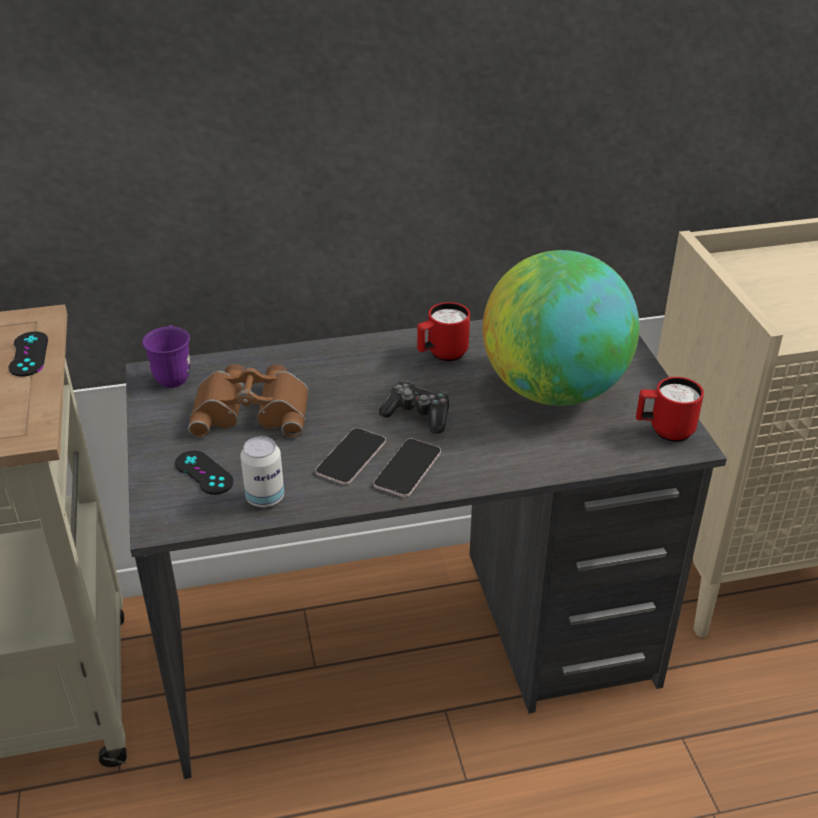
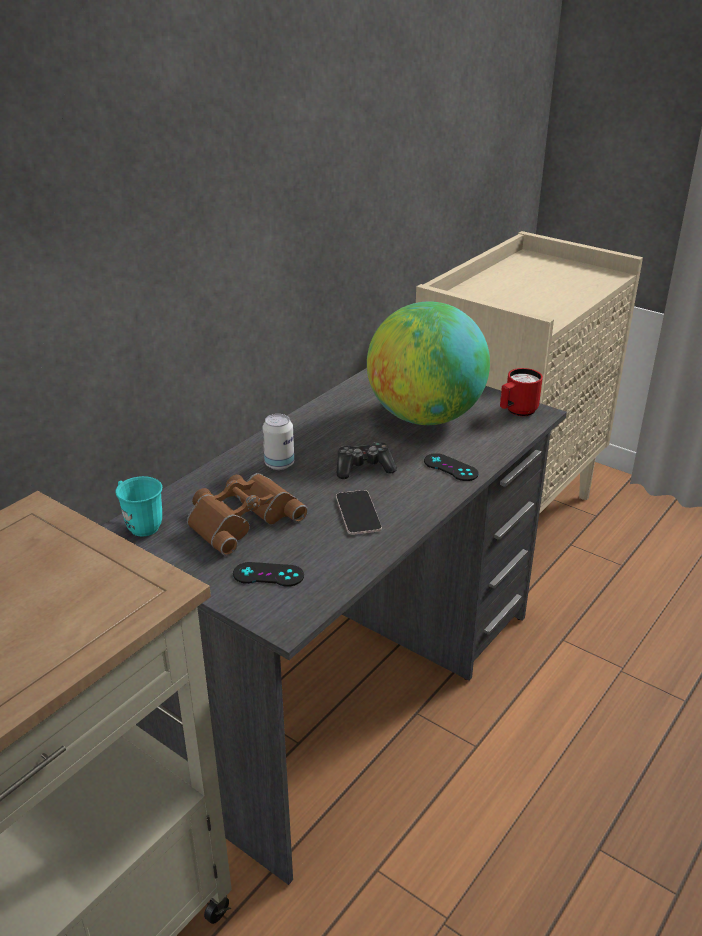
camera: 40 degrees left, 5 degrees down
(29, 354) = (68, 537): black game controller -> black game controller (450, 467)
(173, 374) = (140, 524): purple mug -> turquoise mug
(265, 498) = (338, 567): can -> can (279, 464)
(407, 468) = (405, 502): phone -> none
(442, 355) = (325, 426): red mug -> none

